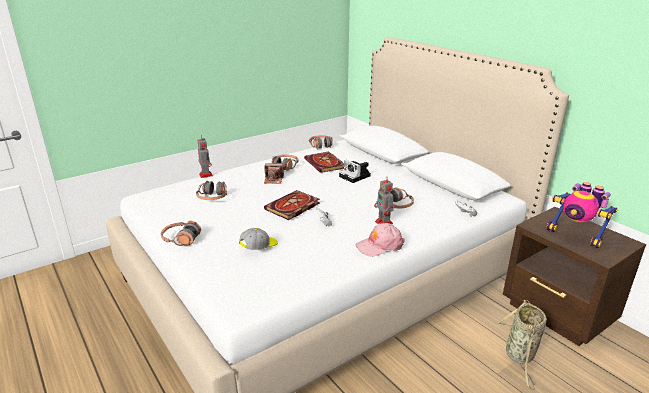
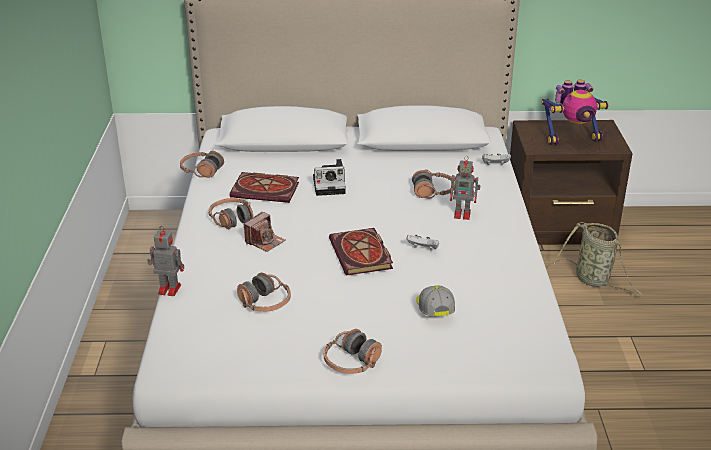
camera: 55 degrees left, 5 degrees up
(379, 245) = (506, 236): pink cap -> none

